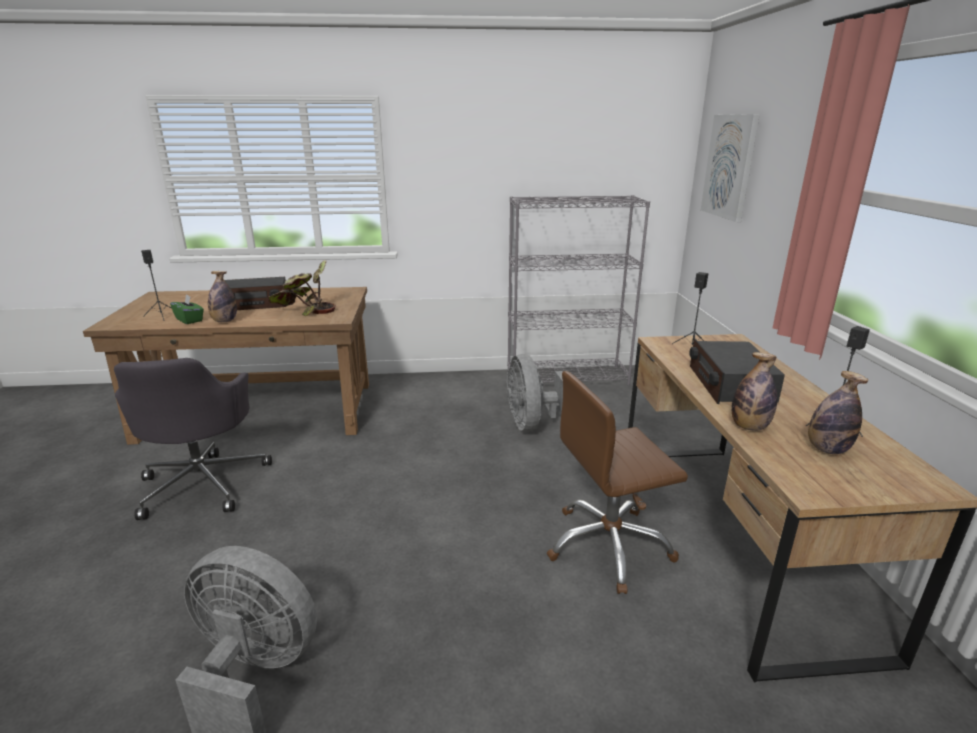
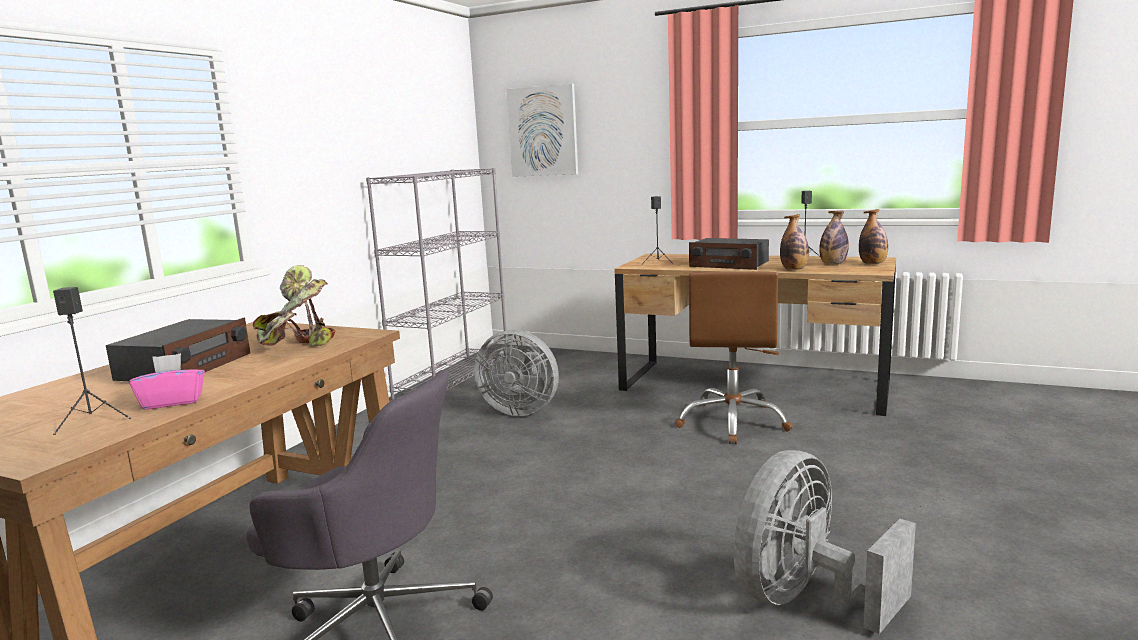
camera: 60 degrees left, 10 degrees down
(190, 320) = (173, 402): green tissue box -> pink tissue box
(225, 321) = (238, 382): bottle -> bottle (872, 263)

